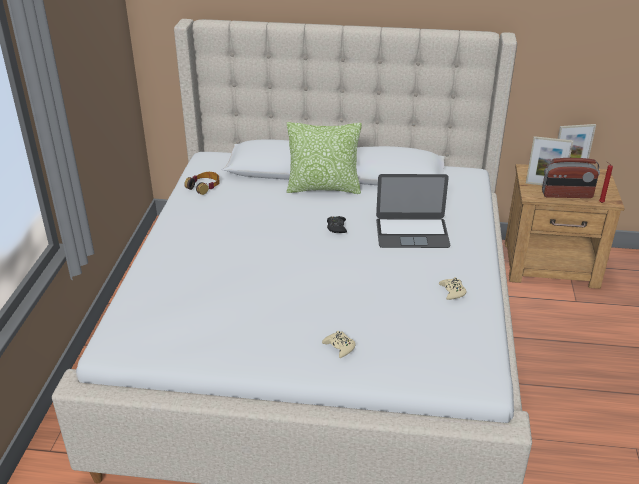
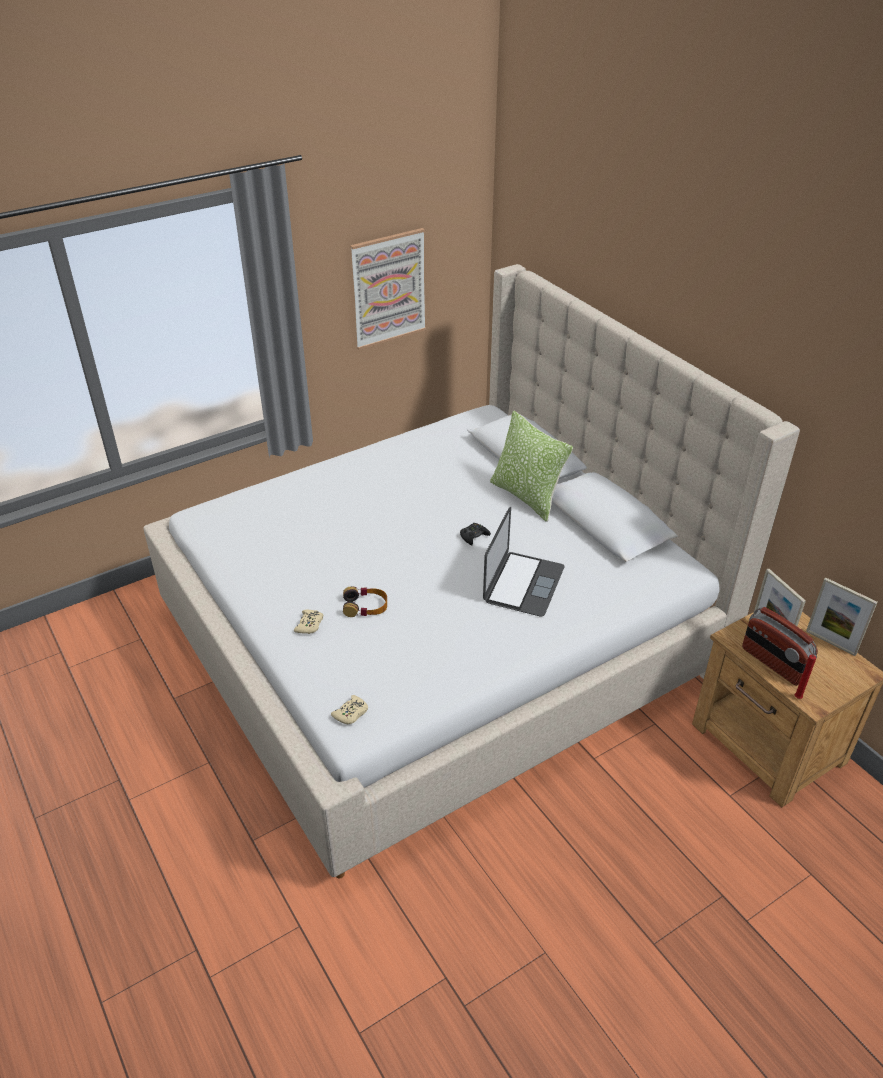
camera: 50 degrees right, 5 degrees up
(91, 75) = (388, 288): none -> picture
(204, 186) = (441, 437): headphones -> headphones (365, 606)
(412, 233) = (523, 584): laptop -> laptop turned 120 degrees counterclockwise
(452, 292) = (460, 653): beige game controller -> beige game controller (351, 713)

